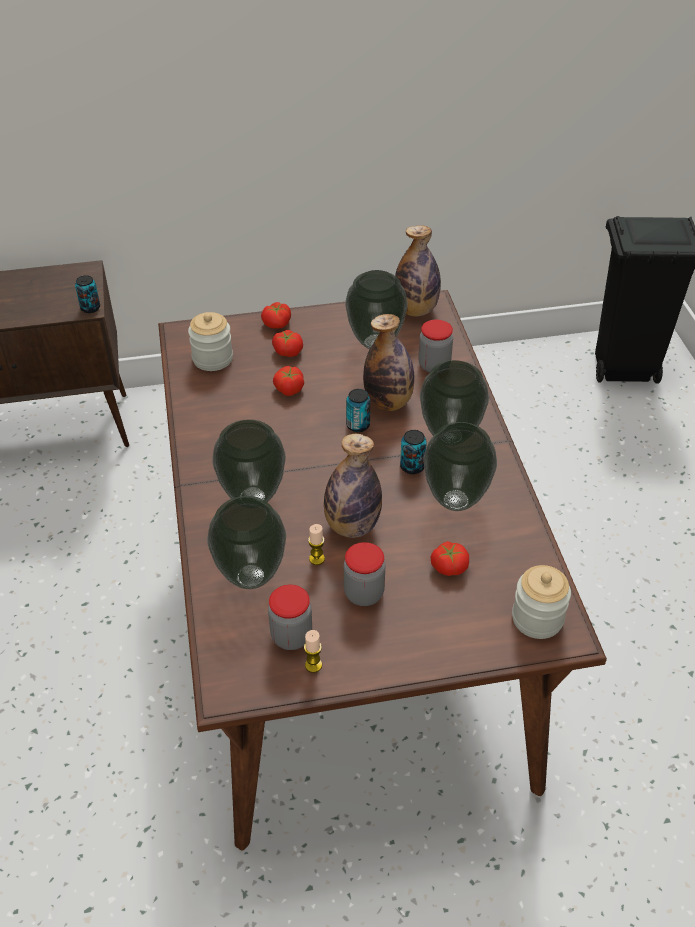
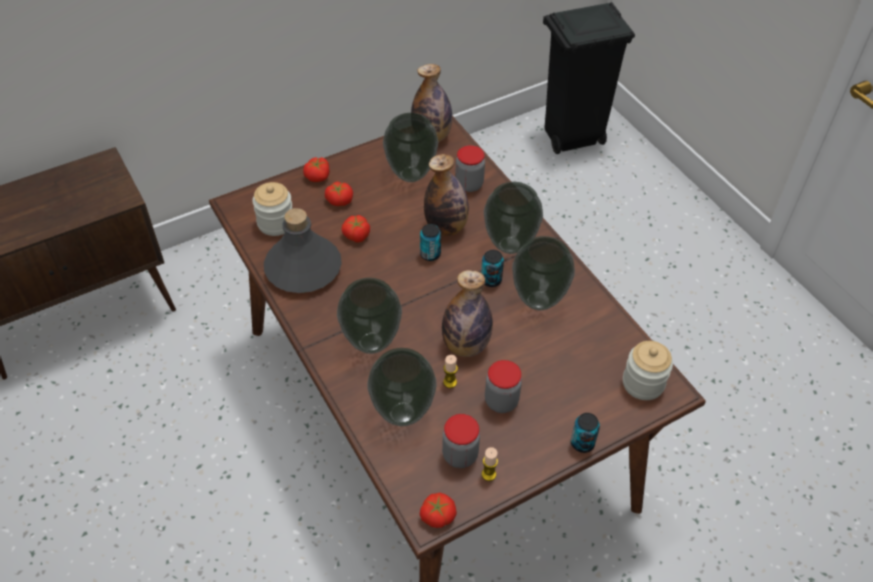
camera: 20 degrees left, 5 degrees up
(90, 308) = (127, 197): can -> can (582, 443)
(219, 408) = (304, 268): none -> grey bottle
(449, 566) = (557, 358): tomato -> tomato (437, 515)

